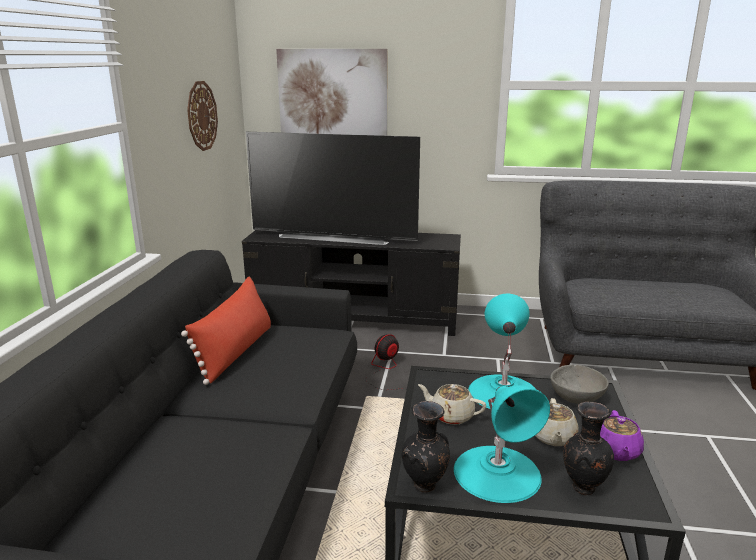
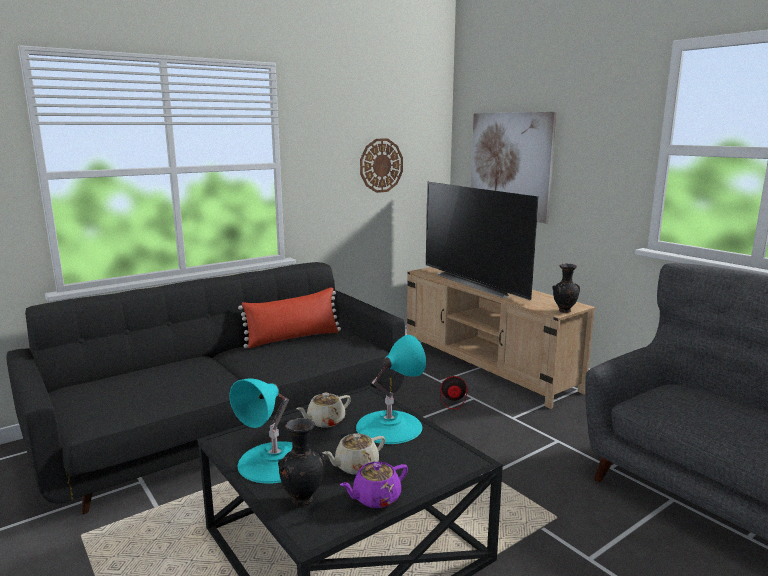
camera: 45 degrees right, 5 degrees down
(355, 318) = (487, 365): black tv stand -> beige tv stand
(425, 487) = (226, 444): black vase -> black vase (564, 311)
(451, 415) = (325, 421): beige teapot -> beige teapot turned 105 degrees counterclockwise
(576, 399) = (433, 456): grey bowl -> none

